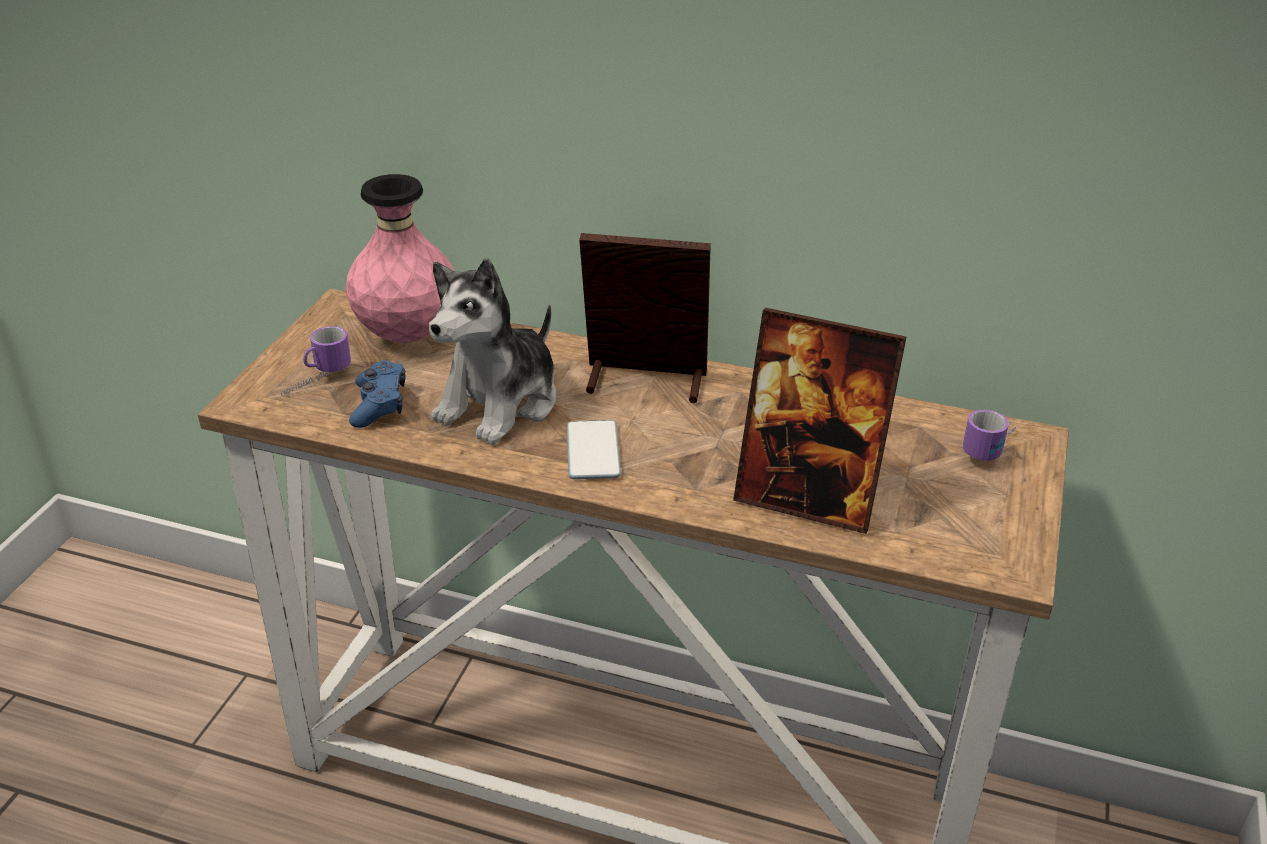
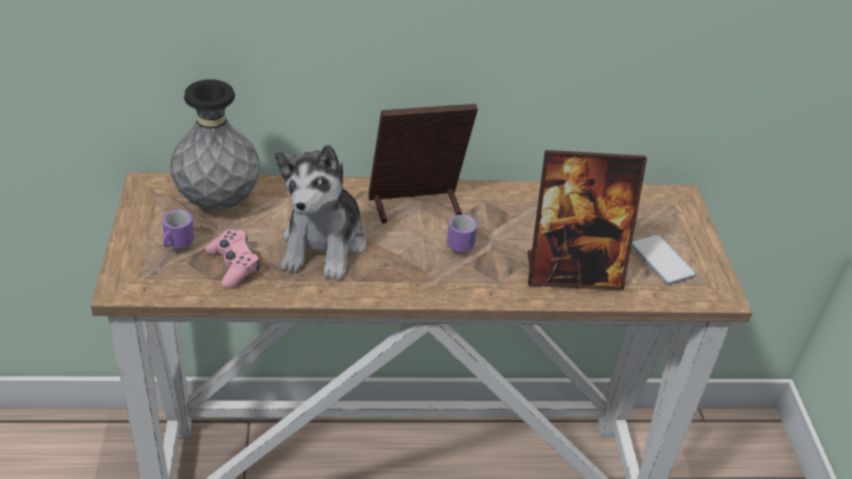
camera: 25 degrees left, 5 degrees up
(379, 404) = (233, 265): blue game controller -> pink game controller
(407, 336) = (218, 202): pink vase -> grey vase
(593, 451) = (413, 269): phone -> phone (662, 260)
(992, 449) = (662, 210): mug -> mug (466, 240)

